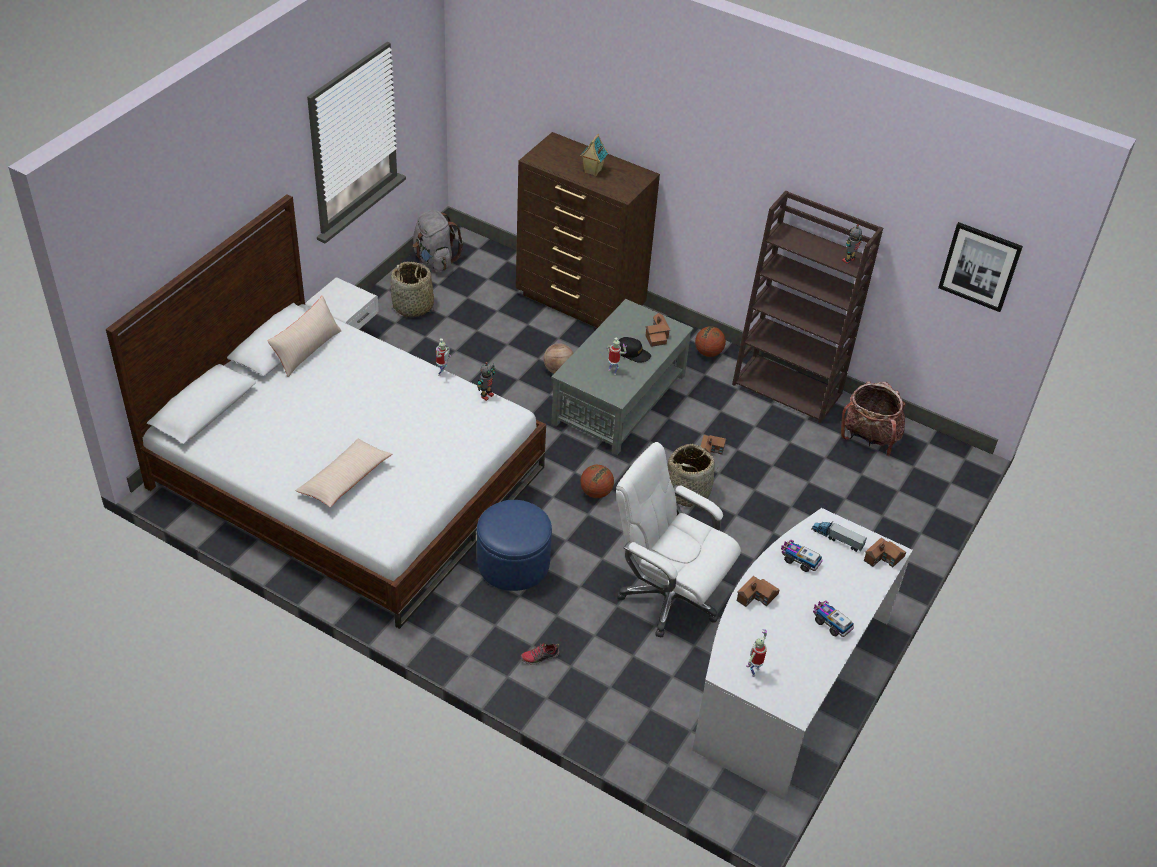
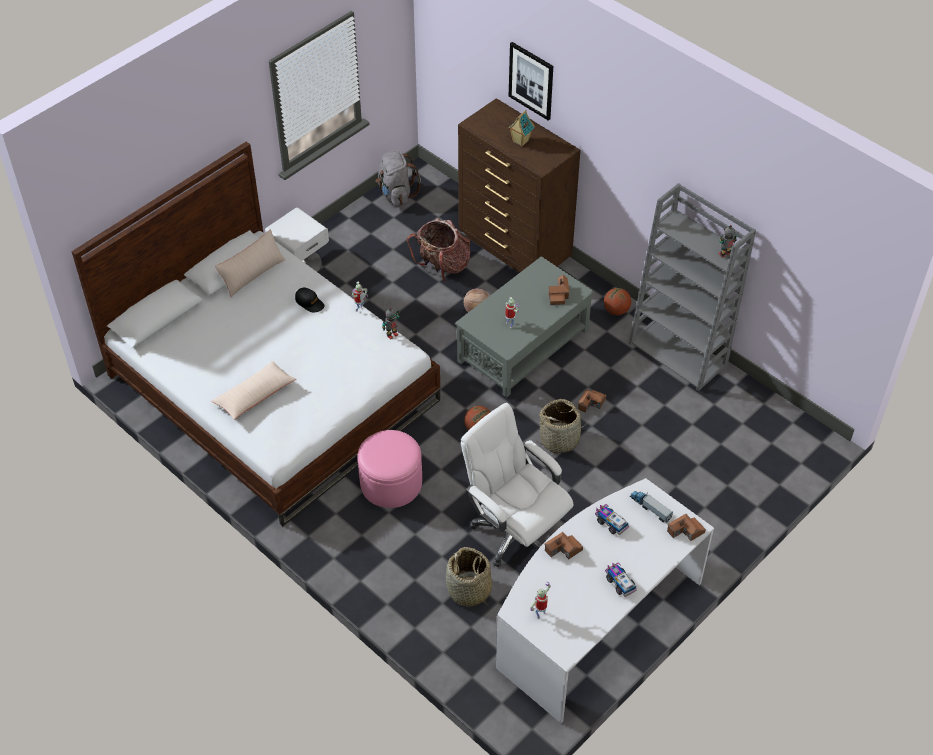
camera: 15 degrees right, 5 degrees up
(413, 306) = (366, 236): basket -> basket (469, 590)
(513, 563) = (391, 483): blue ottoman -> pink ottoman
(539, 657) = (391, 568): shoe -> none
(632, 353) = (532, 309): black cap -> black cap (309, 302)
(788, 388) = (679, 354): brown bookcase -> grey bookcase
(869, 438) = (739, 410): backpack -> backpack (442, 266)
(980, 266) = (834, 277): picture -> picture (531, 80)

